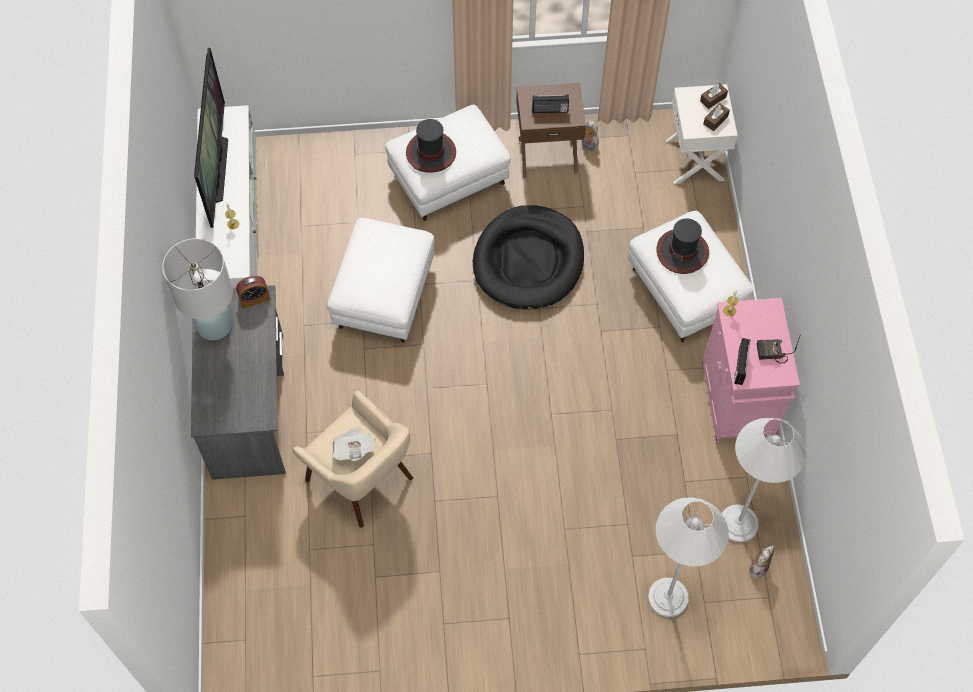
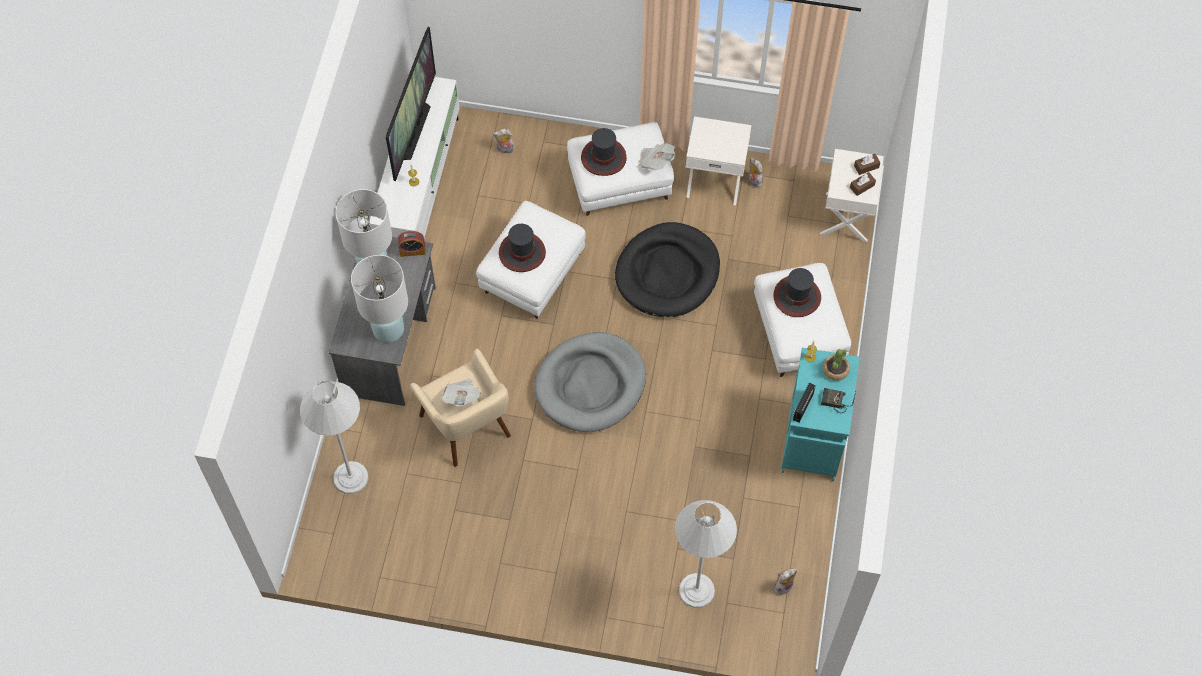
camera: 15 degrees right, 0 degrees up
(252, 393) = (388, 329): none -> white table lamp
(315, 171) = (504, 150): none -> plush toy
(373, 274) = (522, 253): none -> hat
(483, 400) = (590, 384): none -> grey dog bed
(487, 144) = (655, 161): none -> newspaper
(547, 154) = (714, 181): brown nightstand -> white nightstand
(550, 110) = (717, 144): radio -> none
(737, 403) = (812, 442): pink cabinet -> turquoise cabinet
(738, 523) = (778, 544): white floor lamp -> white floor lamp (350, 477)
(761, 318) = (835, 370): none -> potted plant

